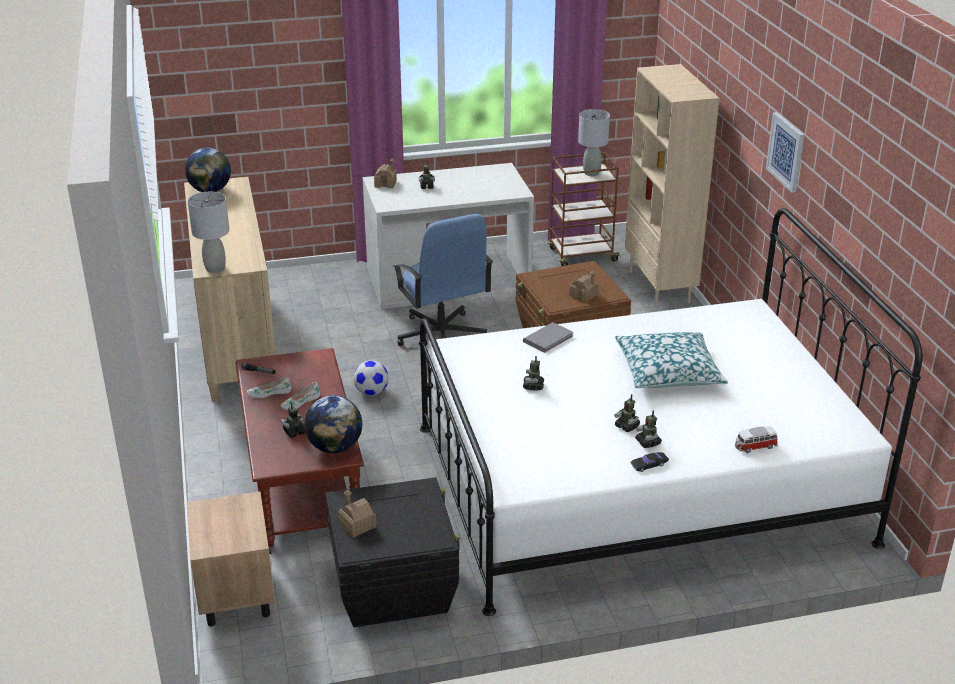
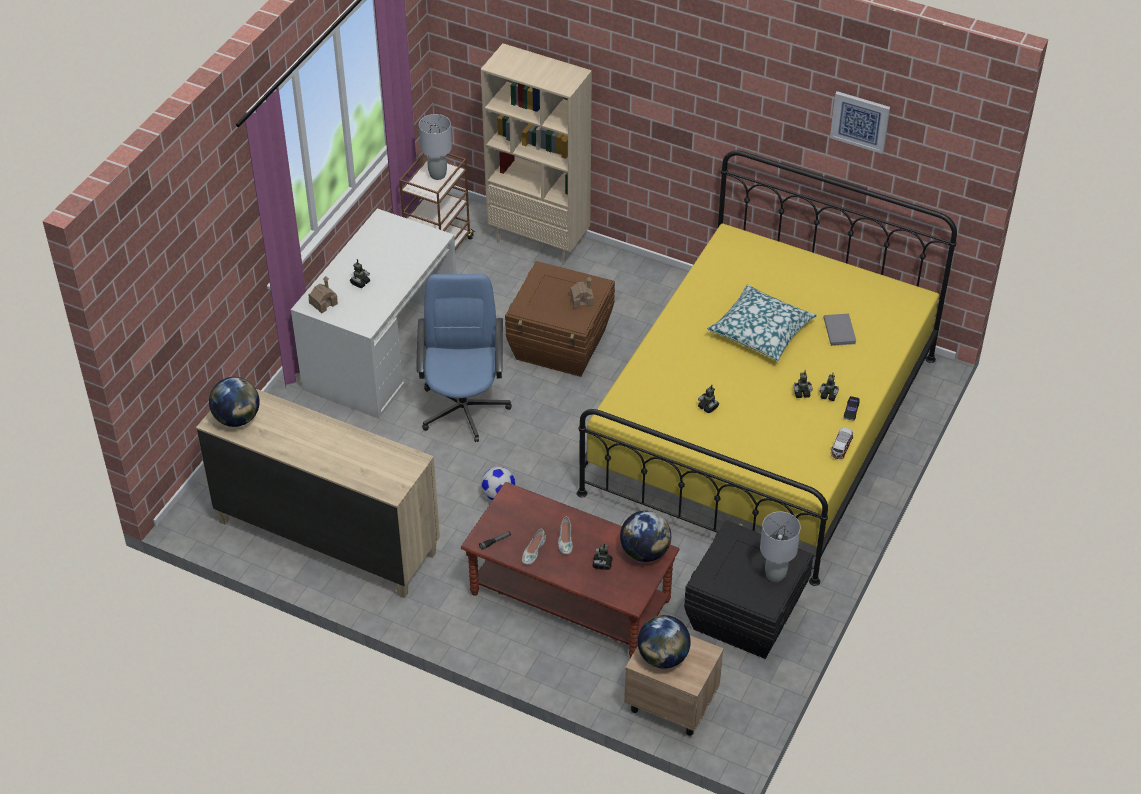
camera: 50 degrees left, 15 degrees up
(215, 269) = (396, 485): grey table lamp -> grey table lamp (775, 575)
(219, 517) = (663, 657): none -> globe
(357, 525) = (741, 589): toy house -> none
(441, 336) = (464, 407): blue office chair -> blue office chair turned 105 degrees counterclockwise
(549, 339) = (657, 361): grey book -> grey book (840, 330)
(637, 483) = (761, 424): white bed -> yellow bed
(755, 447) = (881, 351): toy car -> toy car (841, 448)
(786, 151) = (716, 105): picture -> picture (860, 121)

